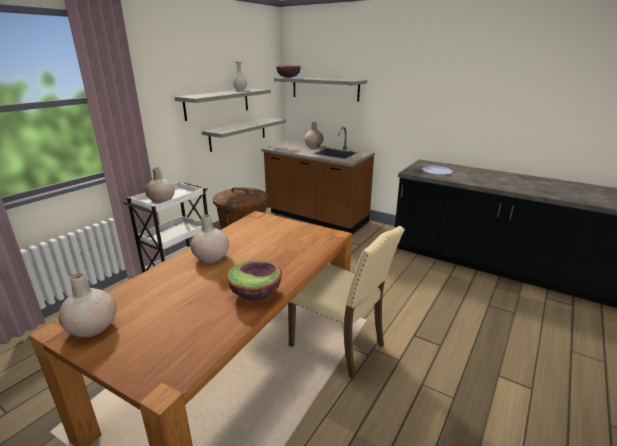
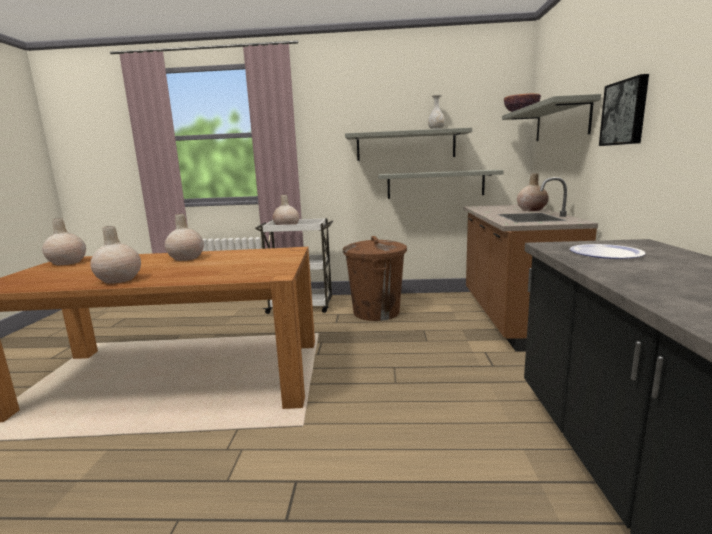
camera: 60 degrees right, 10 degrees down
(255, 293) = (119, 280): bowl -> beige vase
(340, 345) = (236, 421): beige chair -> none
(390, 95) = (625, 113): none -> picture

